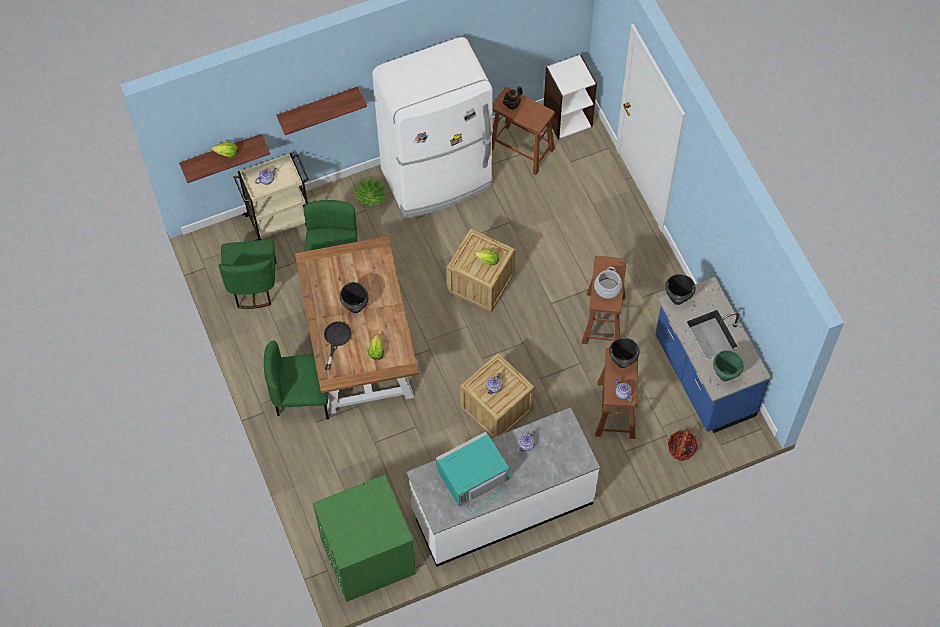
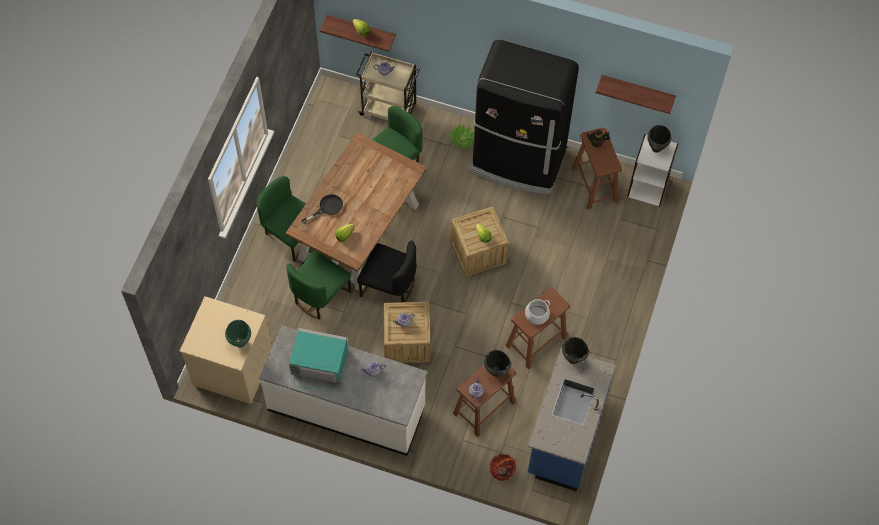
camera: 40 degrees right, 0 degrees up
(252, 285) = (331, 139): green chair -> green chair (320, 296)
(318, 107) = (445, 42): shelf -> shelf (637, 91)
(355, 308) = (359, 197): black cooking pot -> black cooking pot (656, 148)
(367, 557) = (232, 368): green washing machine -> beige washing machine
(433, 373) = (388, 286): none -> black chair
(438, 178) = (518, 161): white fridge -> black fridge
(725, 376) = (553, 437): green cooking pot -> green cooking pot (240, 343)

